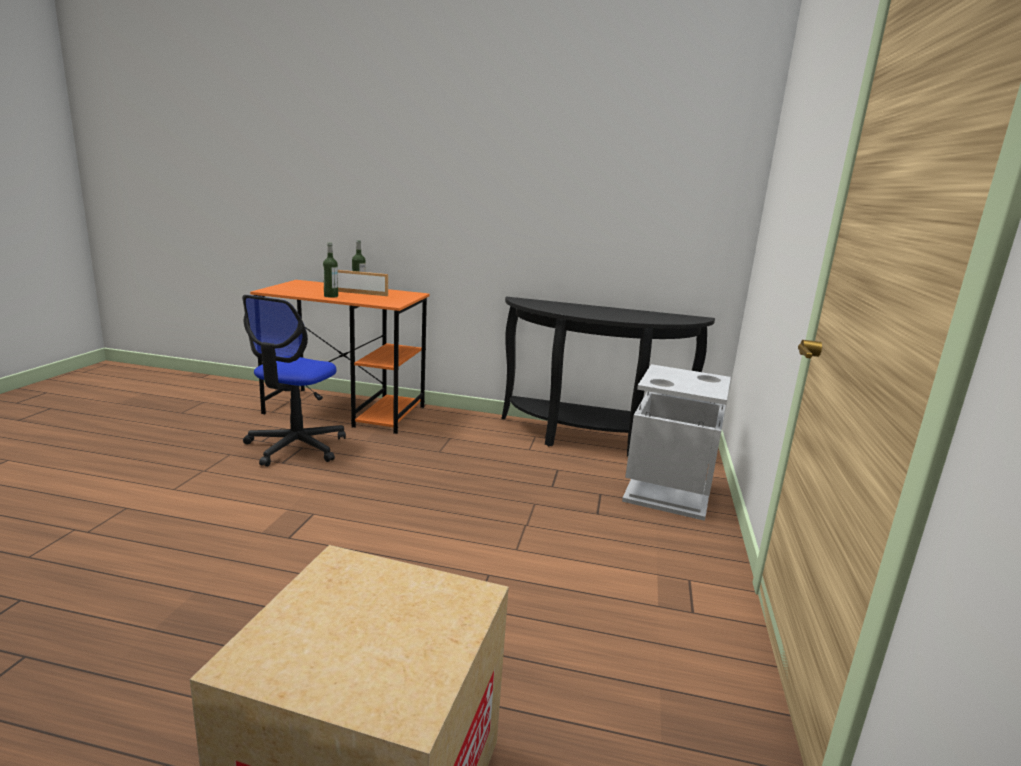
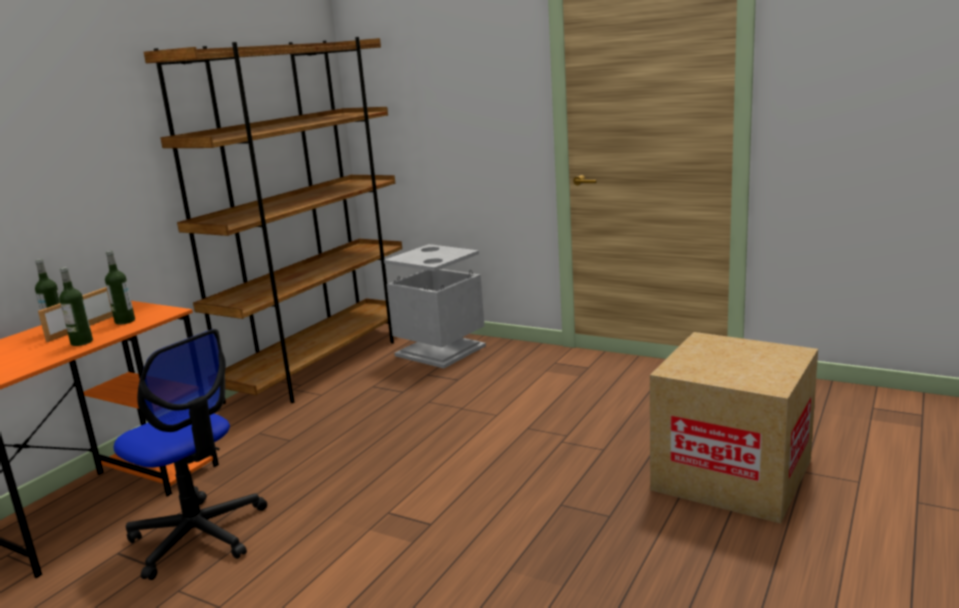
camera: 70 degrees left, 0 degrees up
(373, 298) = (125, 321): none -> bottle
(590, 439) = (322, 365): black console table -> brown bookcase

